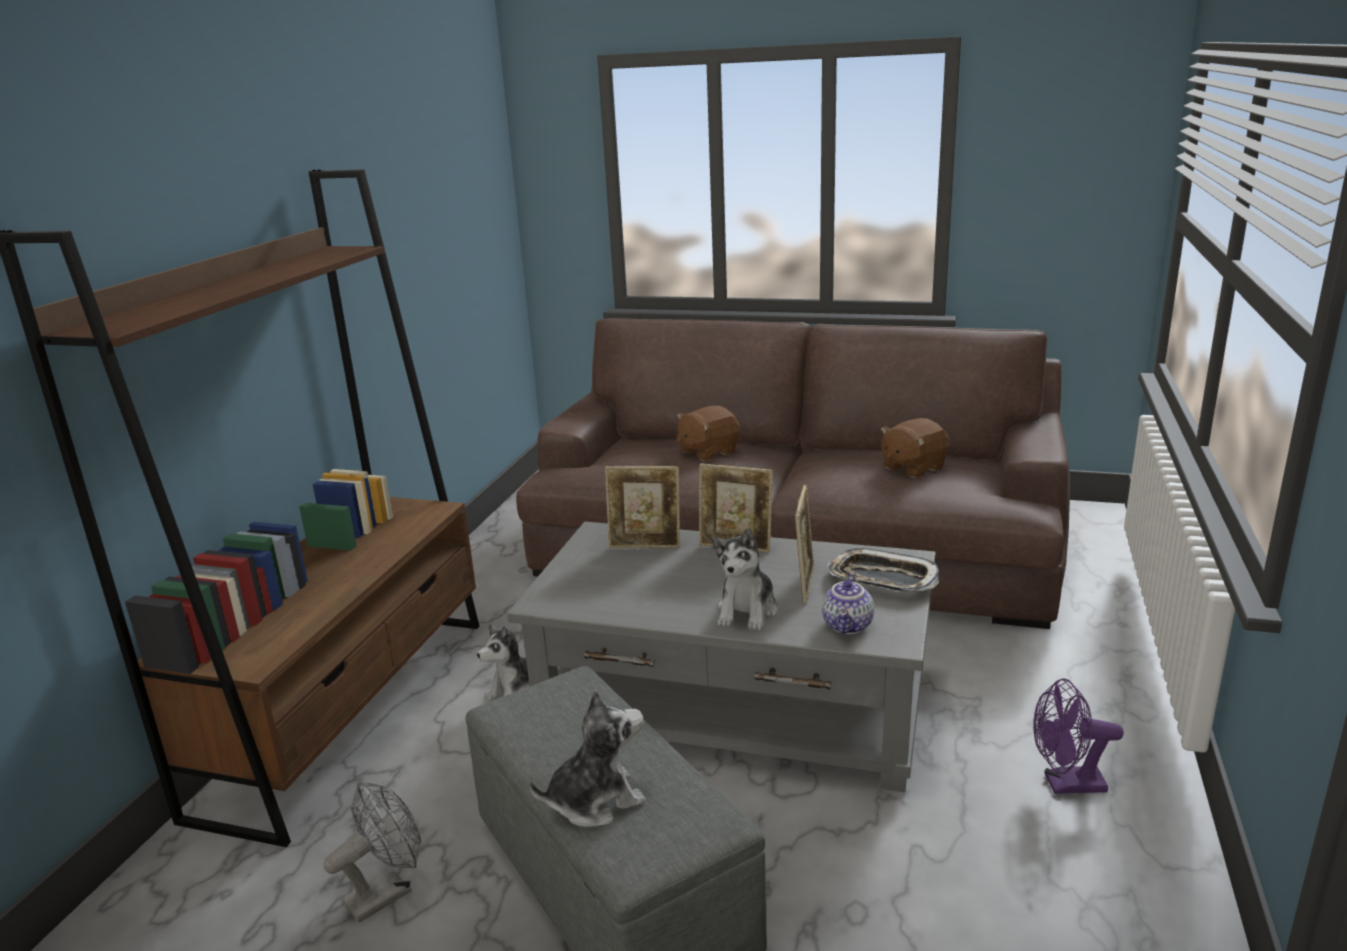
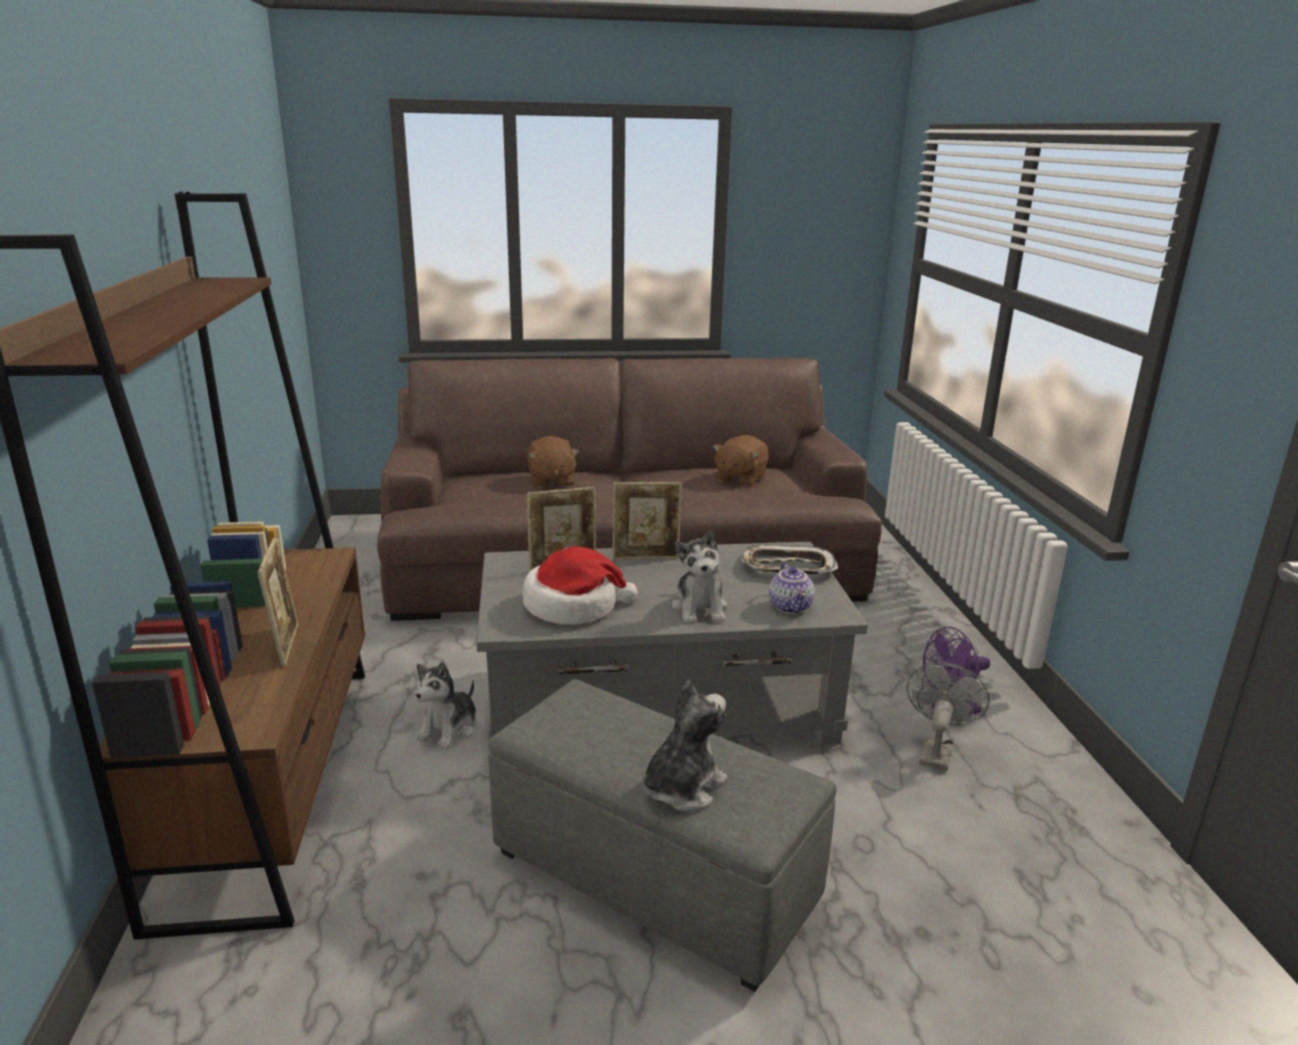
camera: 25 degrees left, 0 degrees up
(387, 892) = (437, 939): grey fan -> grey fan (936, 751)
(622, 589) = (573, 606): none -> hat
(707, 452) = (551, 481): brown plush toy -> brown plush toy turned 45 degrees counterclockwise
(805, 584) = (729, 579): picture frame -> picture frame (286, 645)

